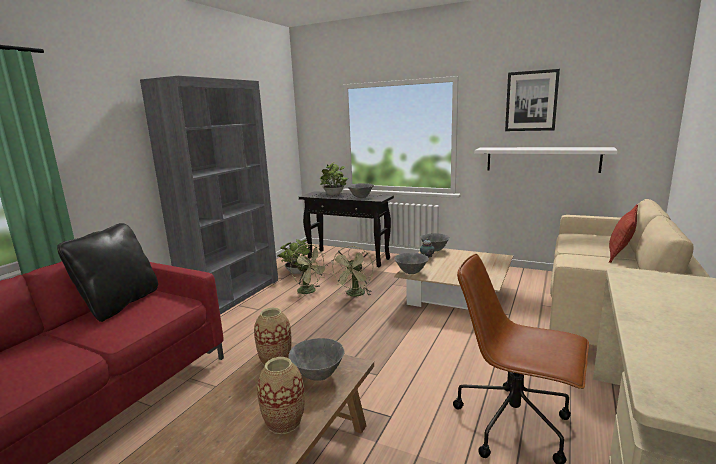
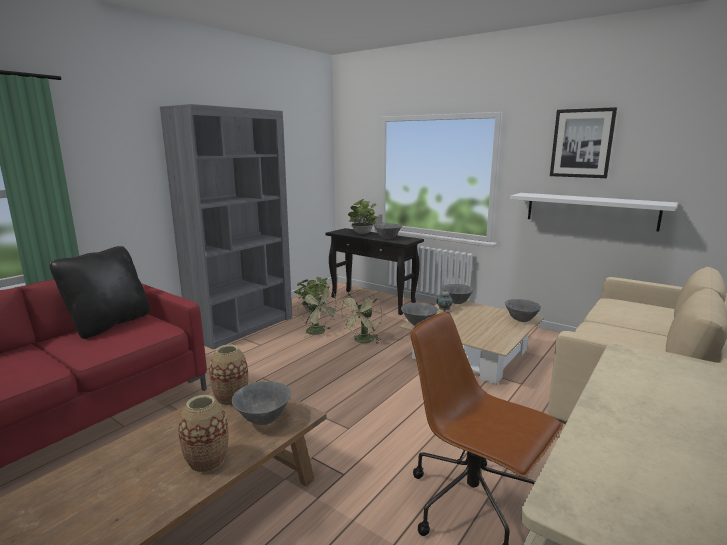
camera: 10 degrees right, 0 degrees up
(496, 259) = (521, 320): none -> grey bowl
(620, 252) = (659, 327): pillow -> none

